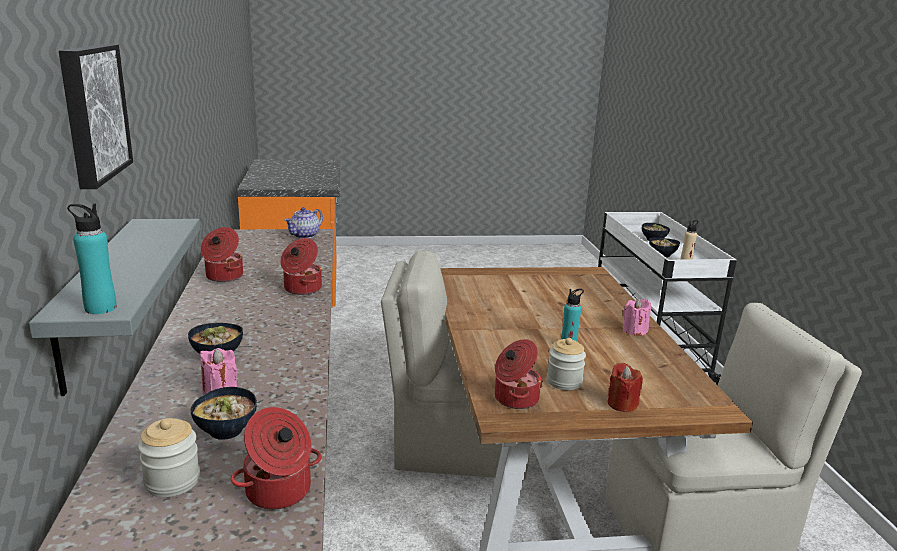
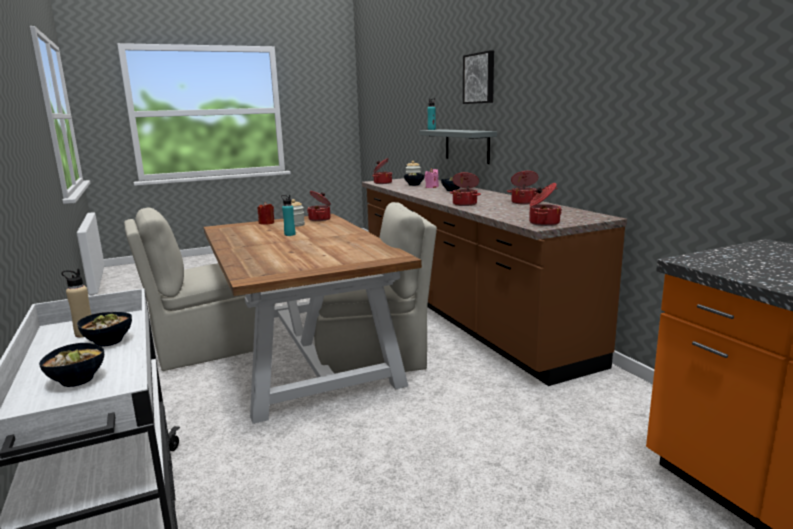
camera: 165 degrees right, 5 degrees down
(304, 235) = (543, 223): teapot -> cooking pot
(634, 331) = (238, 245): pink candle -> none

